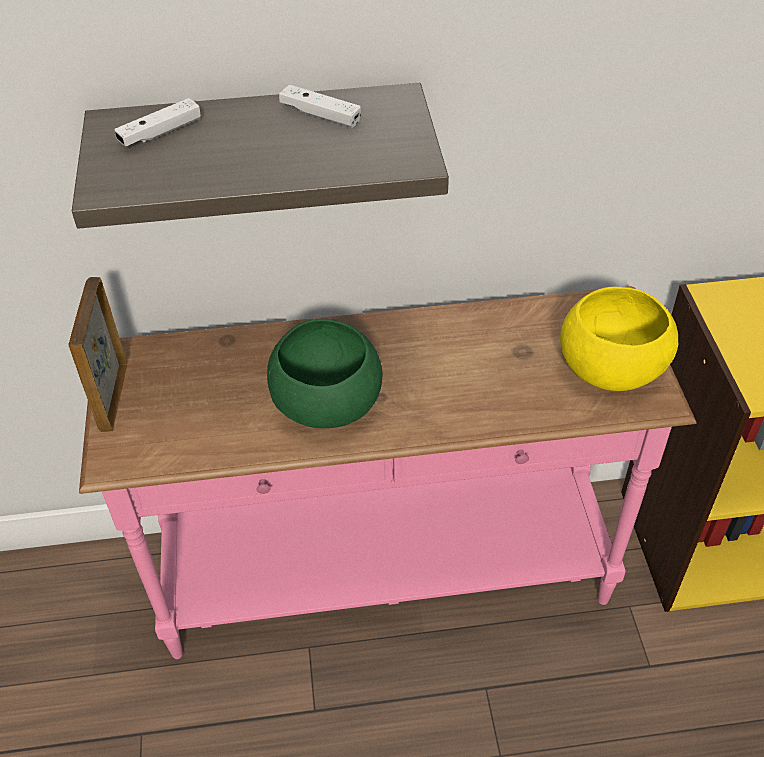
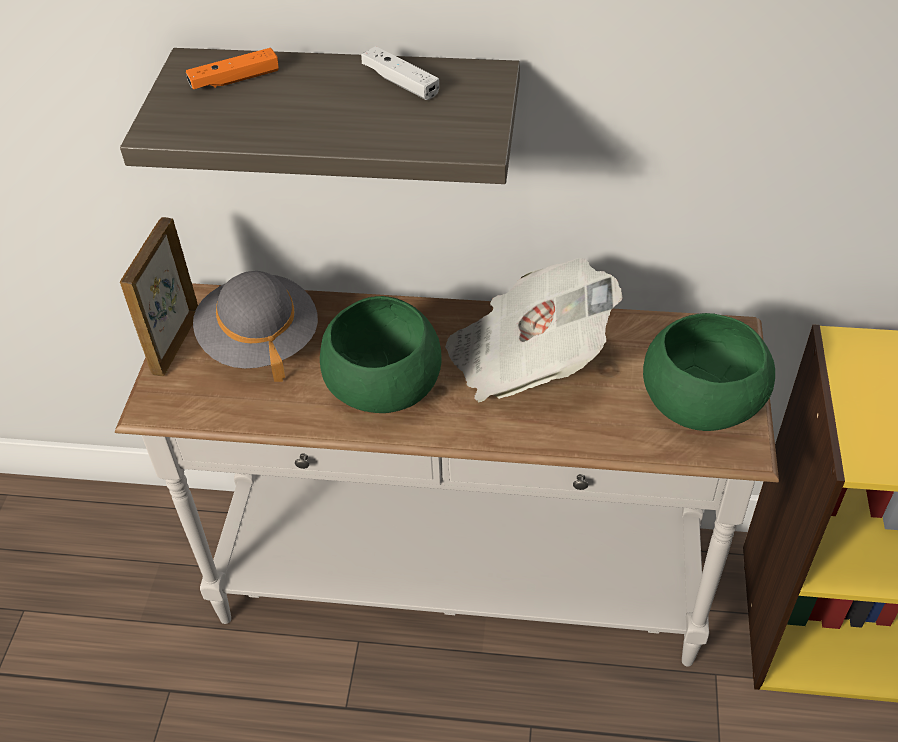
camera: 15 degrees right, 0 degrees up
(160, 132) = (234, 80): white game controller -> orange game controller
(196, 382) = (260, 342): none -> grey hat
(386, 578) = (458, 587): pink console table -> white console table
(449, 356) = (527, 359): none -> newspaper
(612, 365) = (702, 401): yellow bowl -> green bowl

